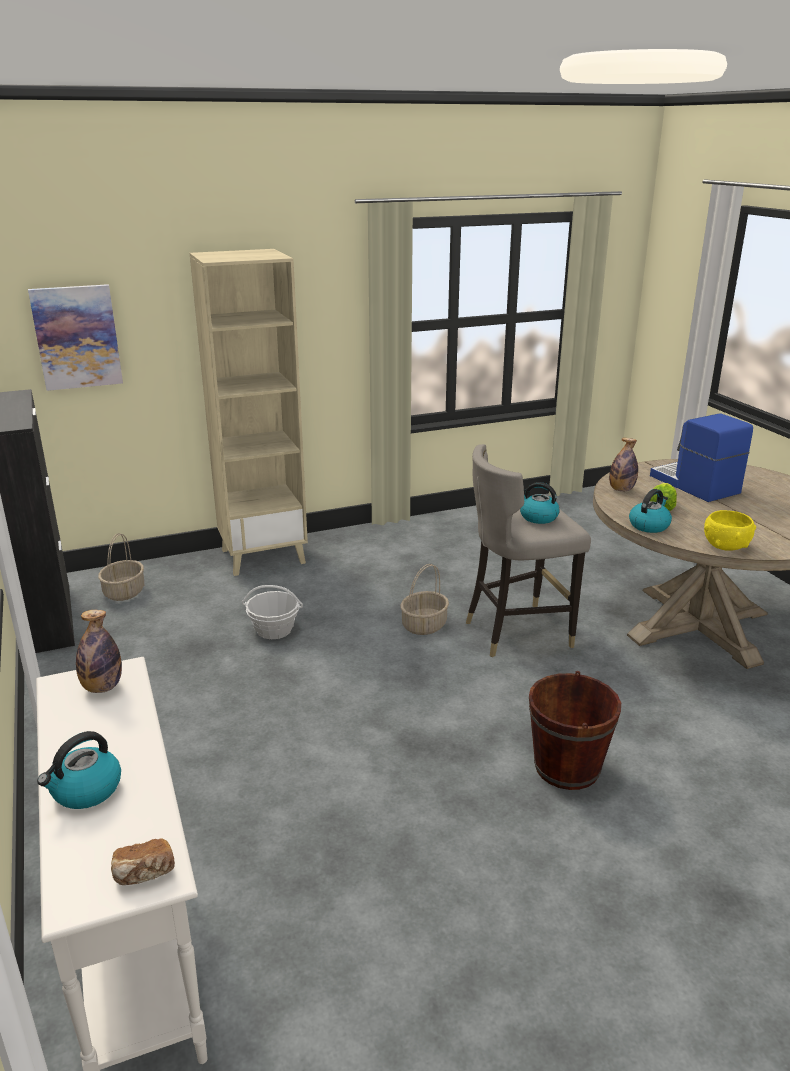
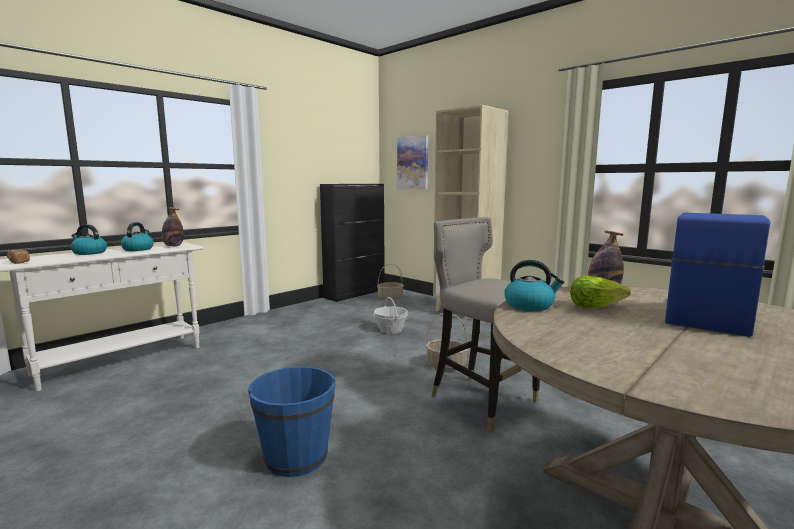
camera: 65 degrees right, 15 degrees down
(537, 517) = (492, 285): kettle -> kettle (138, 249)
(566, 767) = (296, 457): brown bucket -> blue bucket
(725, 546) = (539, 336): yellow bowl -> none

